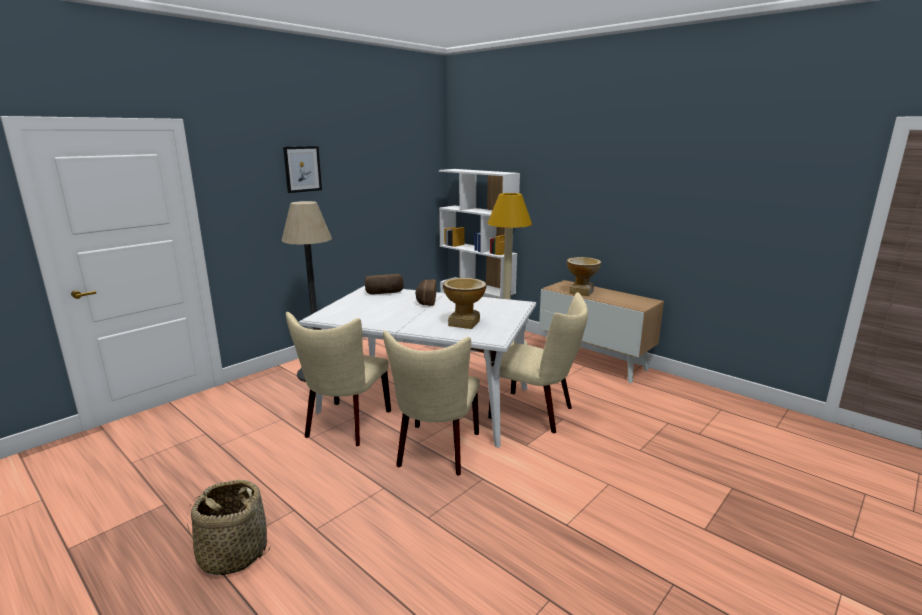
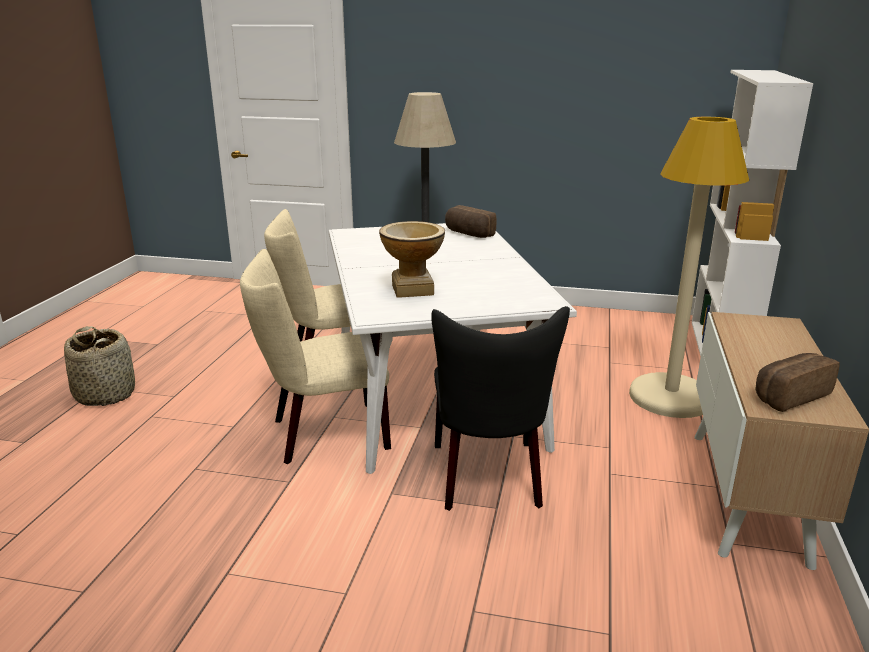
camera: 60 degrees right, 5 degrees up
(302, 169) = (480, 51): picture -> none
(425, 300) = (471, 255): bread -> bread (788, 395)
(536, 413) = (489, 479): beige chair -> black chair
(581, 292) = (752, 343): vase -> none

